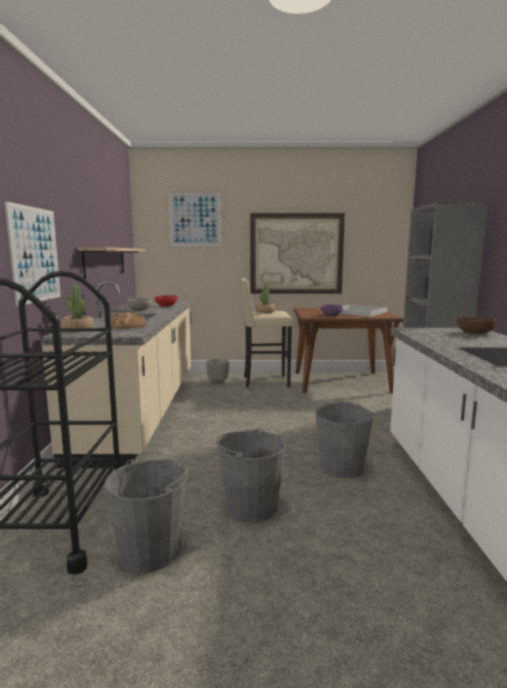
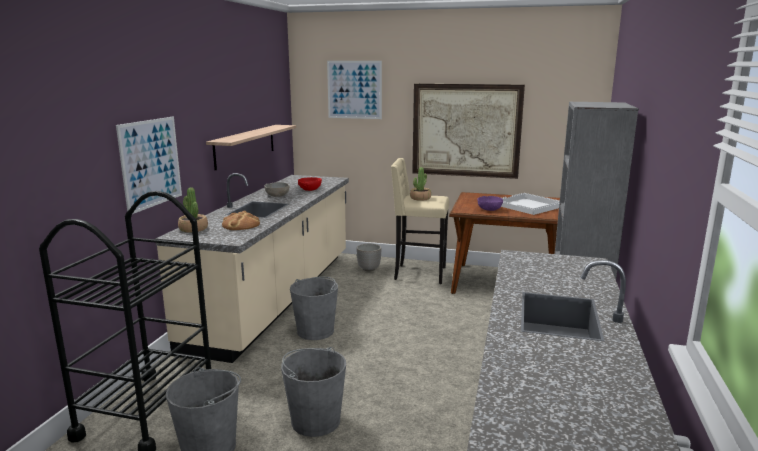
camera: 15 degrees right, 5 degrees up
(342, 467) = (430, 391): grey bucket -> grey bucket (316, 331)
(475, 333) = (582, 269): brown bowl -> none

